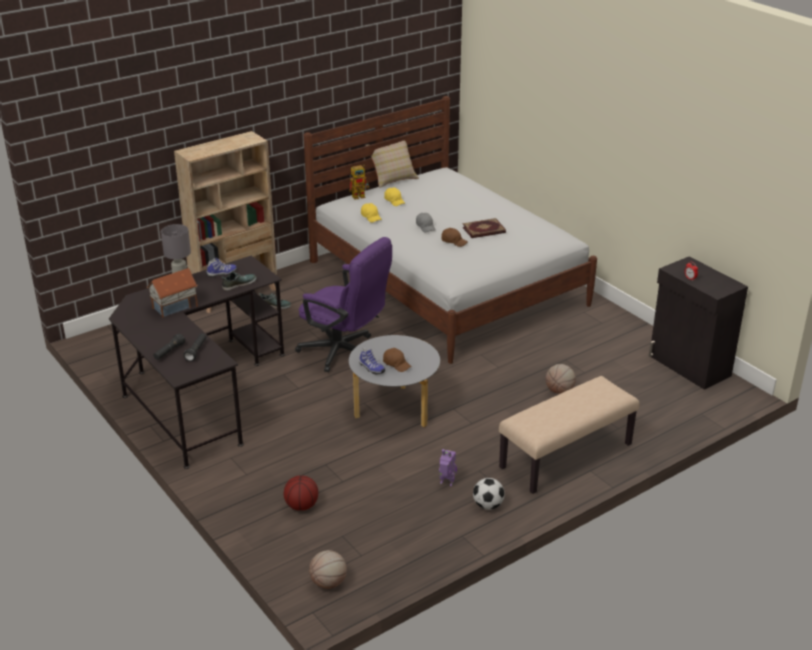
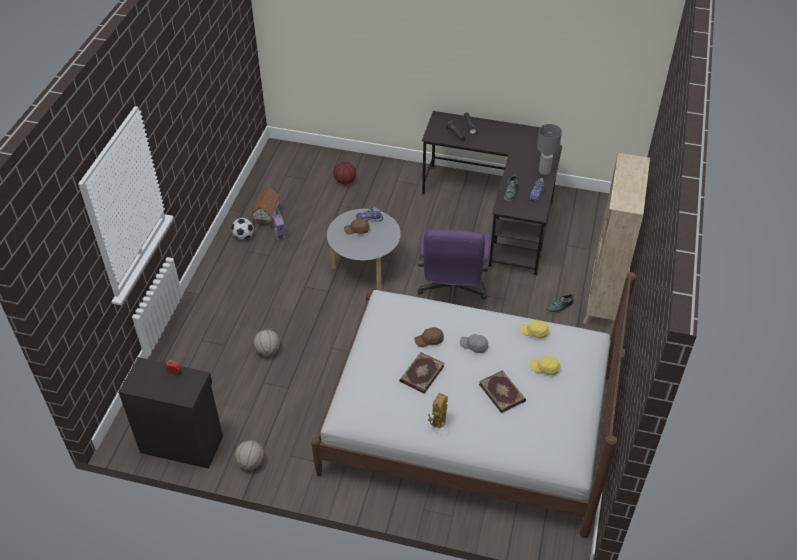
camera: 140 degrees right, 15 degrees up
(175, 307) = (517, 154): toy house -> toy house (267, 218)
(329, 583) = (287, 156): basketball -> basketball (251, 463)
(345, 353) = (451, 293): purple office chair -> purple office chair turned 75 degrees counterclockwise
(361, 196) = (584, 360): toy robot -> toy robot (438, 425)
(392, 179) = (596, 410): beige pillow -> none
(440, 203) = (502, 392): none -> book
(566, 456) = (221, 296): beige bench -> none

